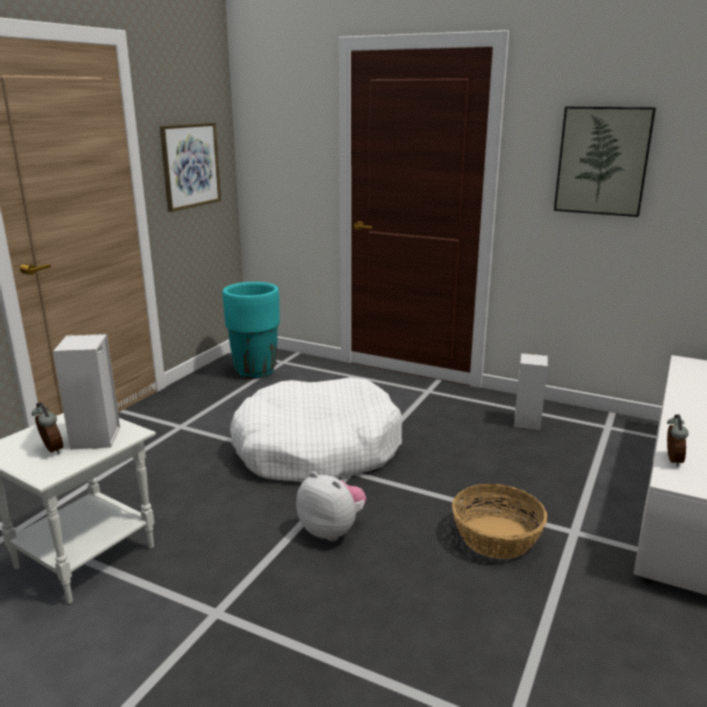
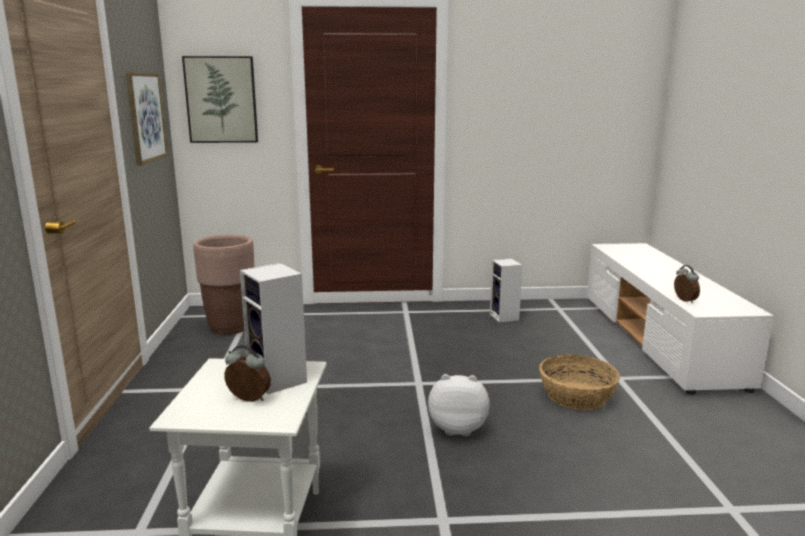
camera: 30 degrees left, 5 degrees down
(255, 371) = (230, 327): turquoise planter -> brown planter
(317, 449) = (368, 374): white dog bed -> none
(602, 161) = (529, 99): picture -> picture (221, 100)

